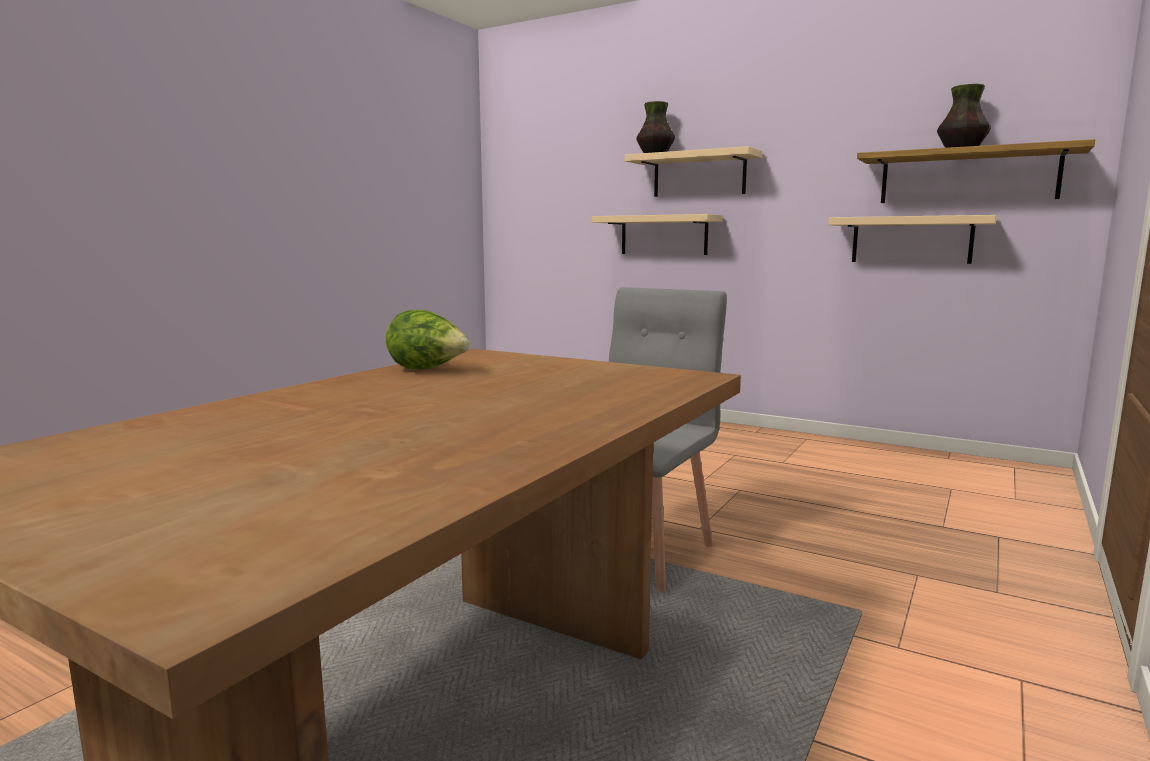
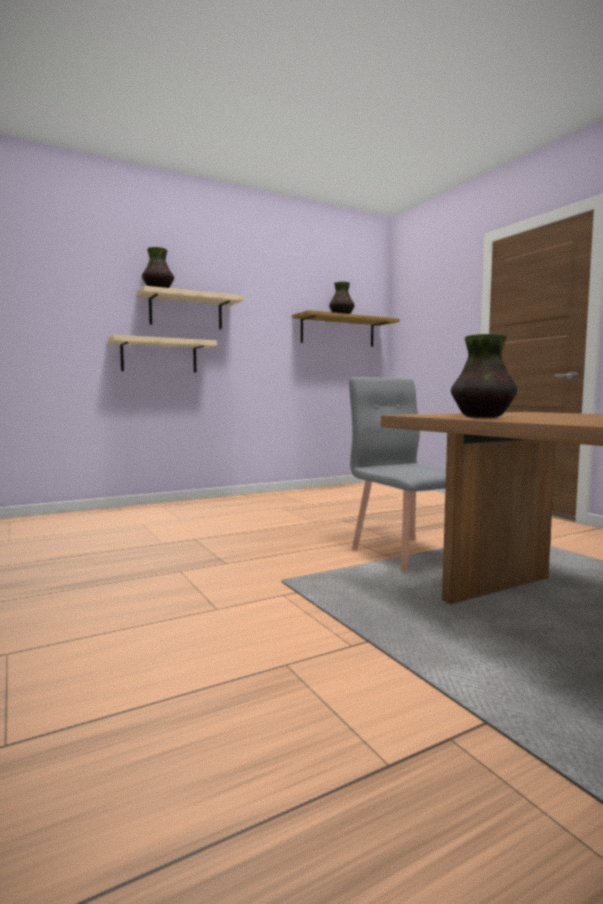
camera: 60 degrees left, 5 degrees down
(428, 370) = (481, 417): lettuce -> vase
(911, 240) = (316, 365): beige shelf -> none

